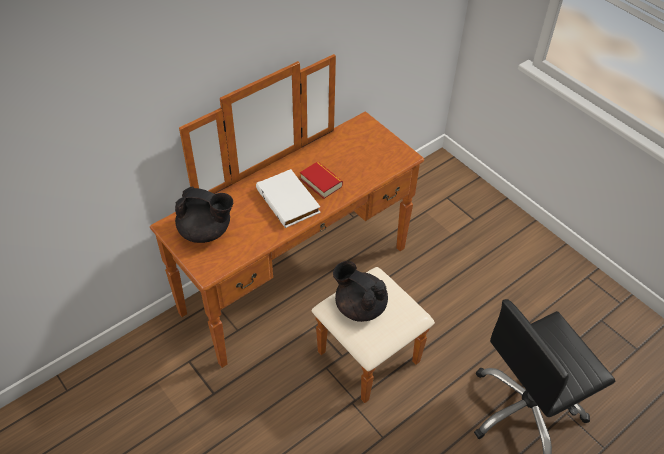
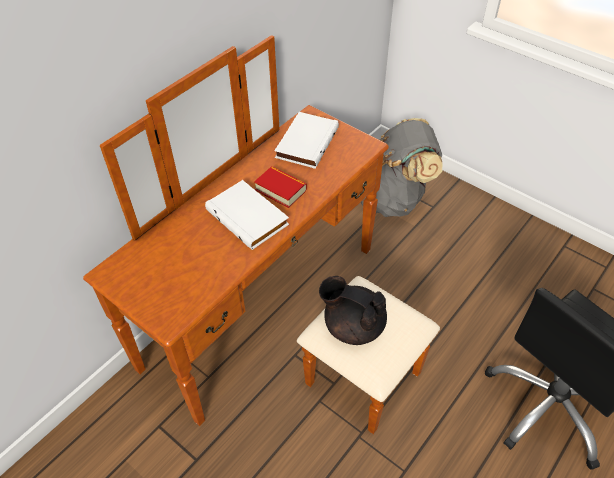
camera: 10 degrees left, 0 degrees up
(206, 231) = (156, 271): black teapot -> none
(353, 145) = (305, 142): none -> white book
(438, 205) = (392, 198): none -> grey backpack

